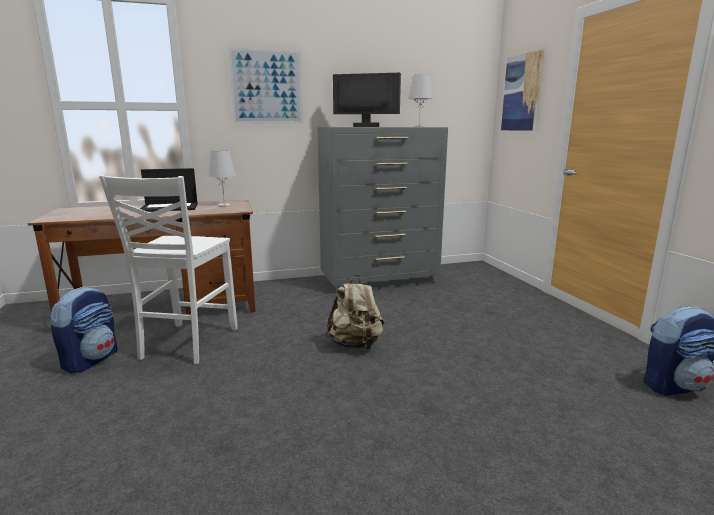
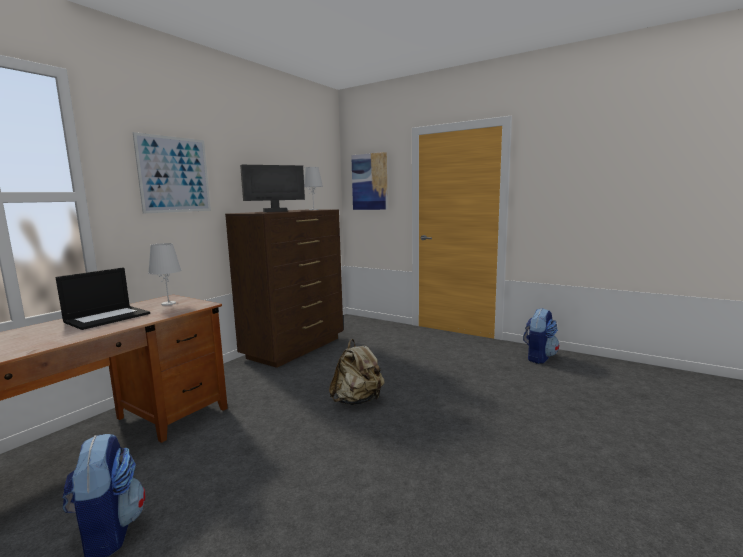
camera: 40 degrees left, 5 degrees down
(187, 344) = (205, 463): white chair -> none
(380, 280) = (295, 348): grey dresser -> brown dresser

